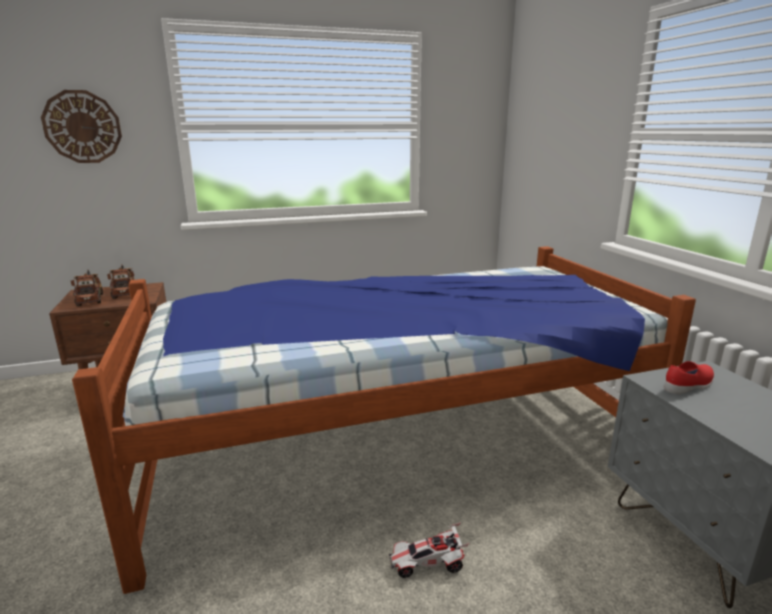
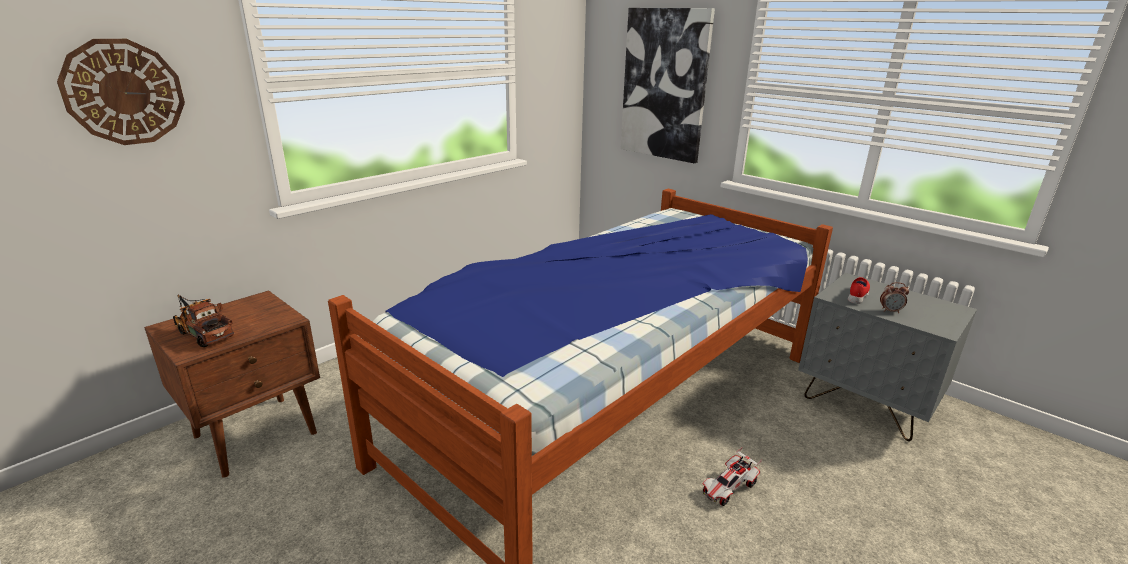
camera: 30 degrees left, 5 degrees up
(125, 291) = (237, 313): toy truck -> none
(563, 140) = (665, 85): none -> picture
(716, 412) = (890, 311): none -> alarm clock

